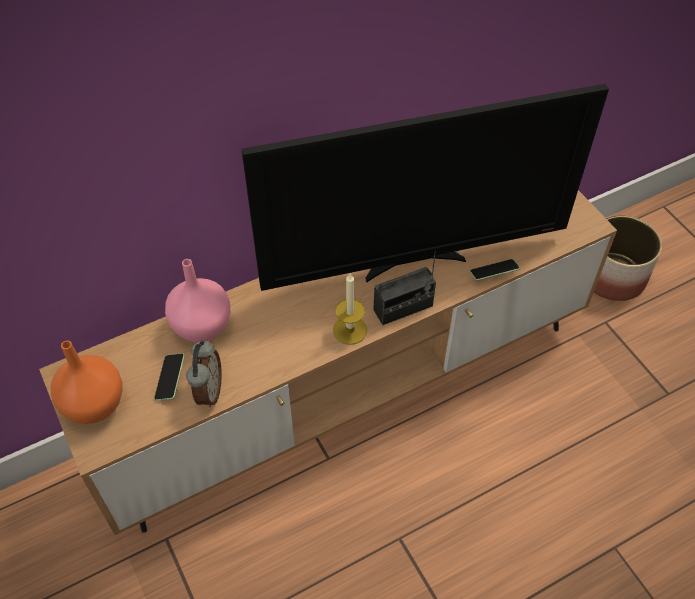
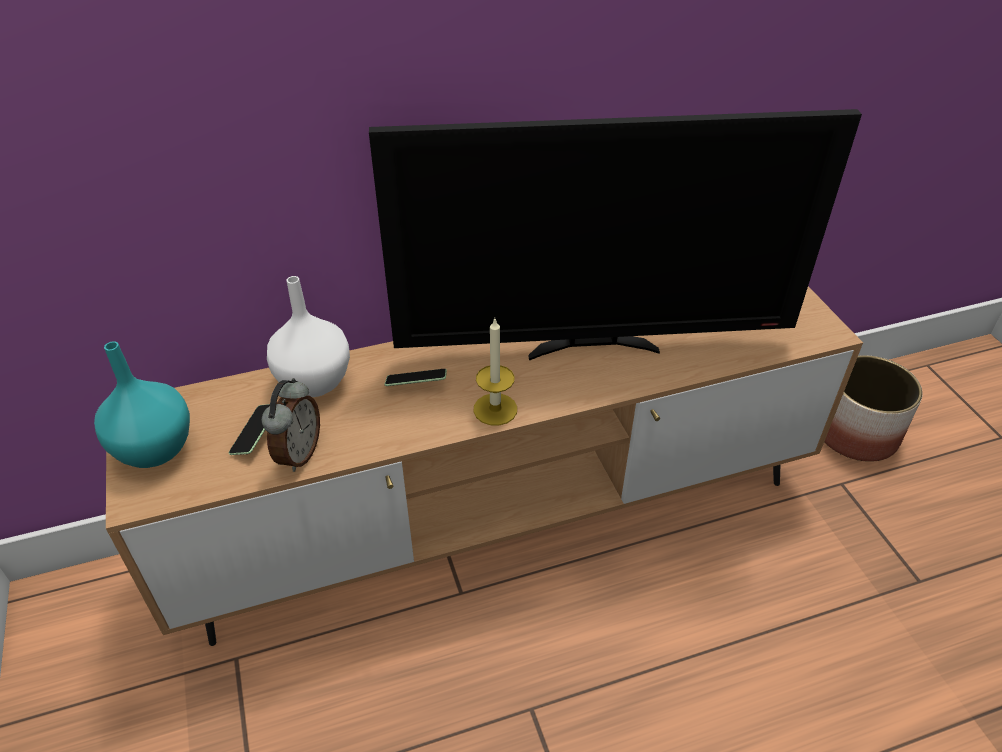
camera: 10 degrees right, 10 degrees down
(93, 405) = (153, 450): orange vase -> turquoise vase
(203, 327) = (315, 383): pink vase -> white vase
(403, 308) = (569, 394): radio -> none
(493, 274) = (693, 370): phone -> phone (416, 384)

